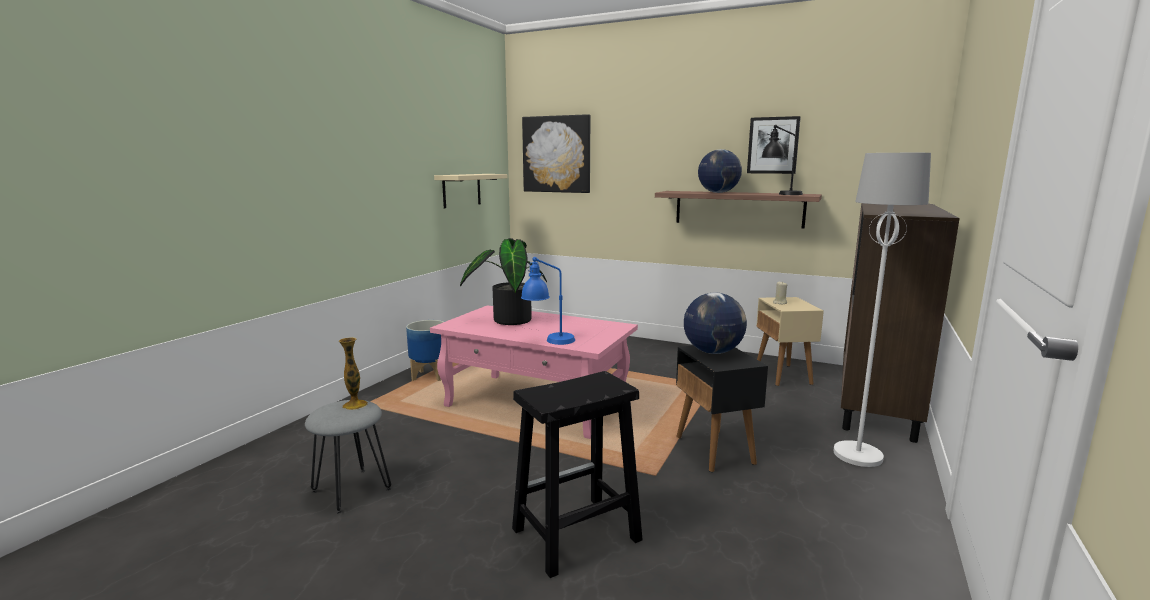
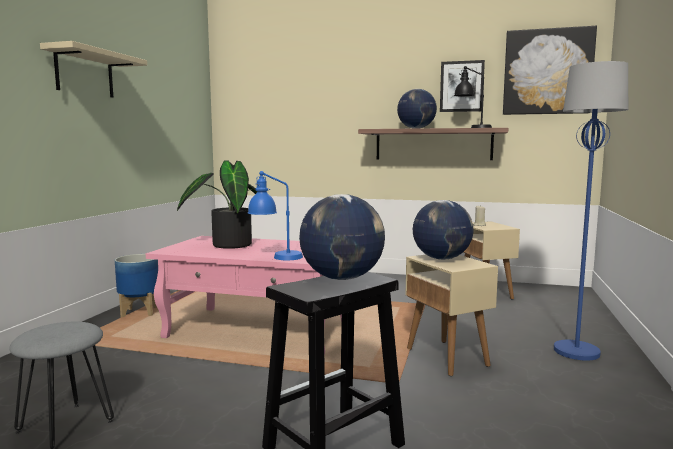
camera: 10 degrees left, 5 degrees down
(355, 405) = (71, 325): vase -> none
(461, 190) = (168, 128): beige shelf -> beige shelf (84, 73)
(557, 154) = (260, 99): picture -> picture (547, 72)
(587, 384) = (342, 278): none -> globe
(715, 451) = (447, 357): black side table -> beige side table
(857, 455) = (576, 351): white floor lamp -> blue floor lamp
(876, 402) = (572, 309): brown cabinet -> none

